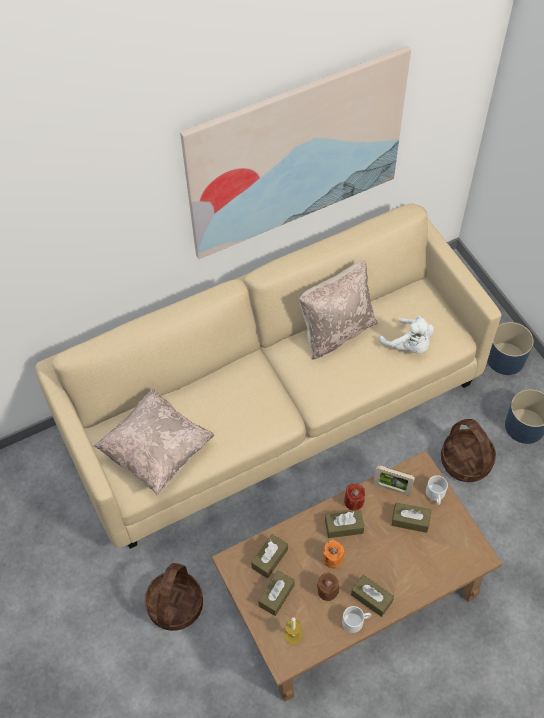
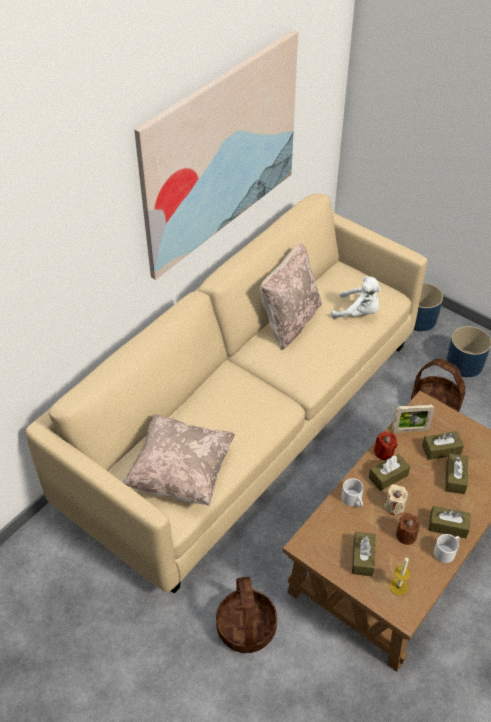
camera: 25 degrees left, 10 degrees down
(269, 558) = (338, 528): brown tissue box -> brown tissue box (455, 478)
(332, 558) = (394, 506): orange candle -> beige candle
(436, 495) = (450, 422): white mug -> white mug (353, 500)

